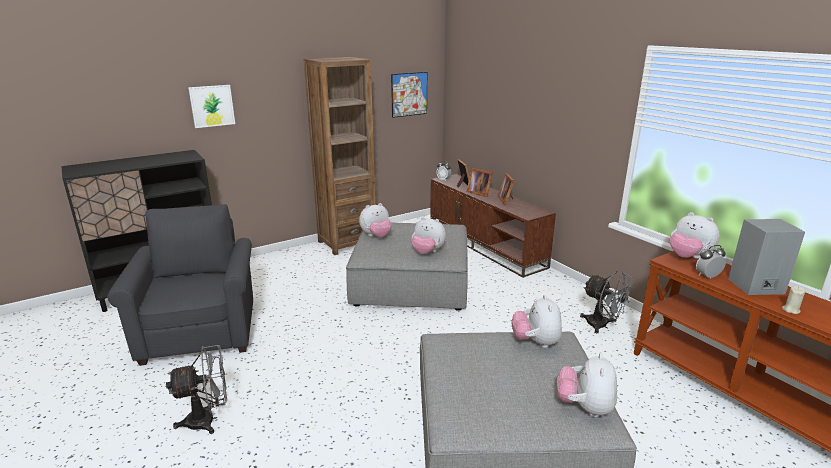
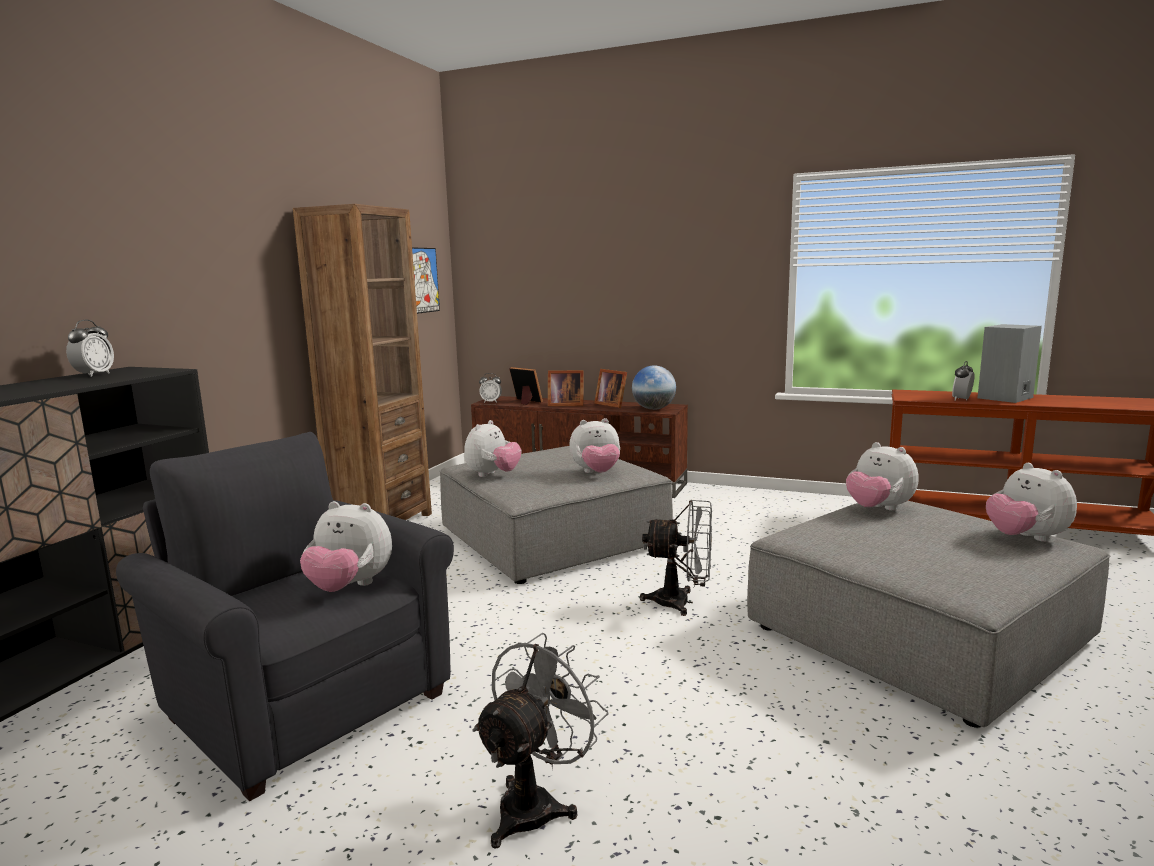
camera: 35 degrees left, 10 degrees down
(167, 156) = (94, 375): none -> alarm clock
(212, 106) = (156, 280): picture -> none
(524, 211) = (654, 409): none -> globe
(602, 326) = (822, 514): grey fan -> grey fan (681, 602)
(688, 257) = (915, 393): plush toy -> plush toy (350, 587)
(790, 310) = (1061, 404): beige candle -> none

